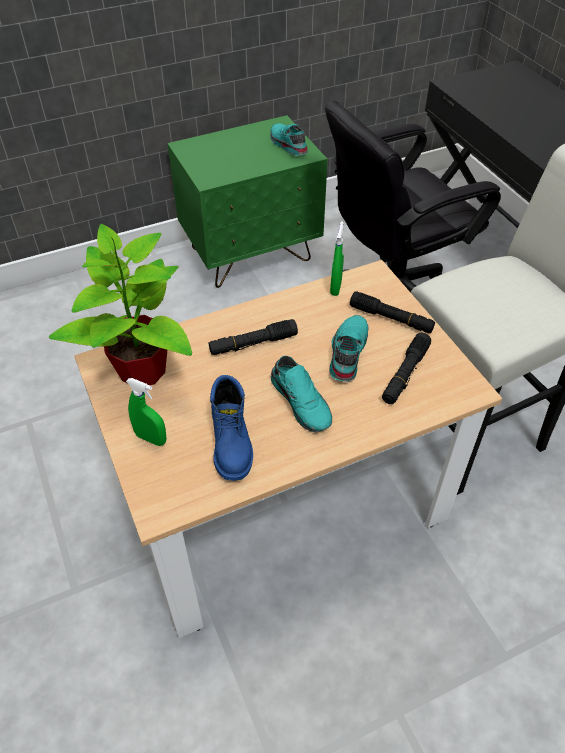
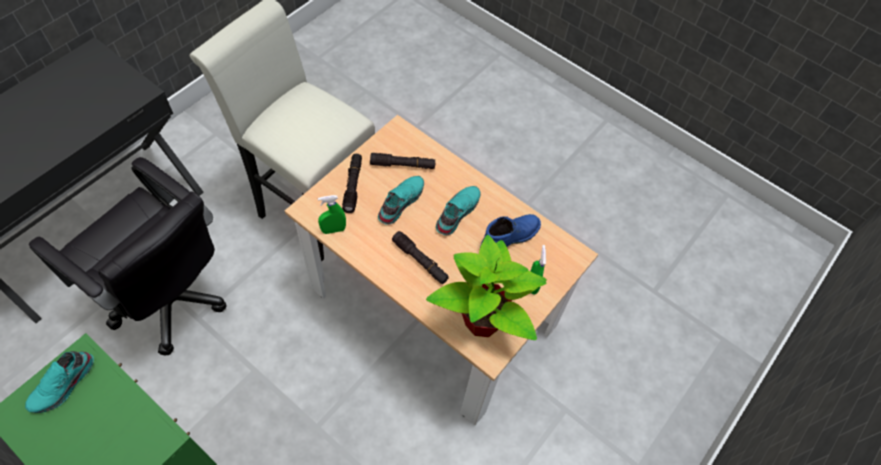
camera: 120 degrees left, 10 degrees up
(346, 353) = (400, 202): turquoise shoe -> turquoise shoe turned 135 degrees clockwise

